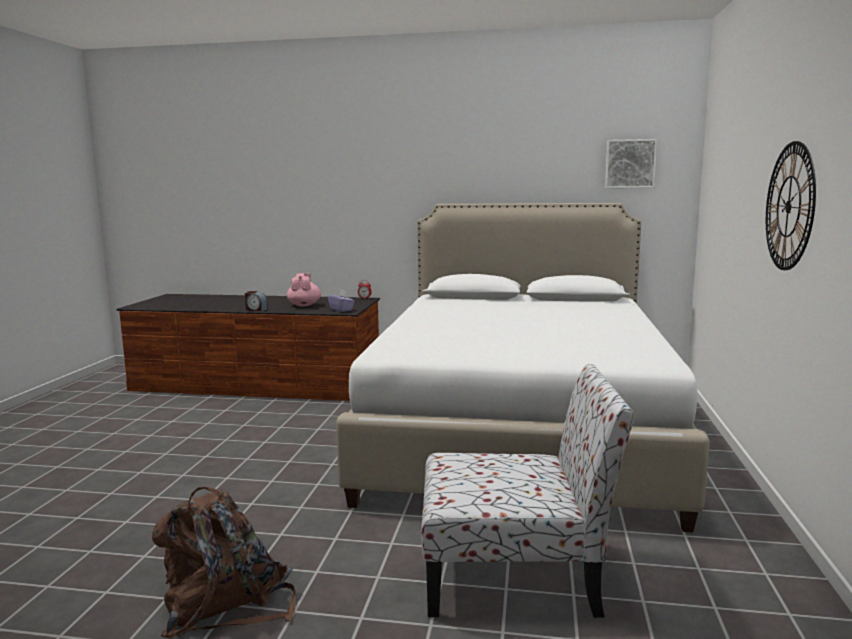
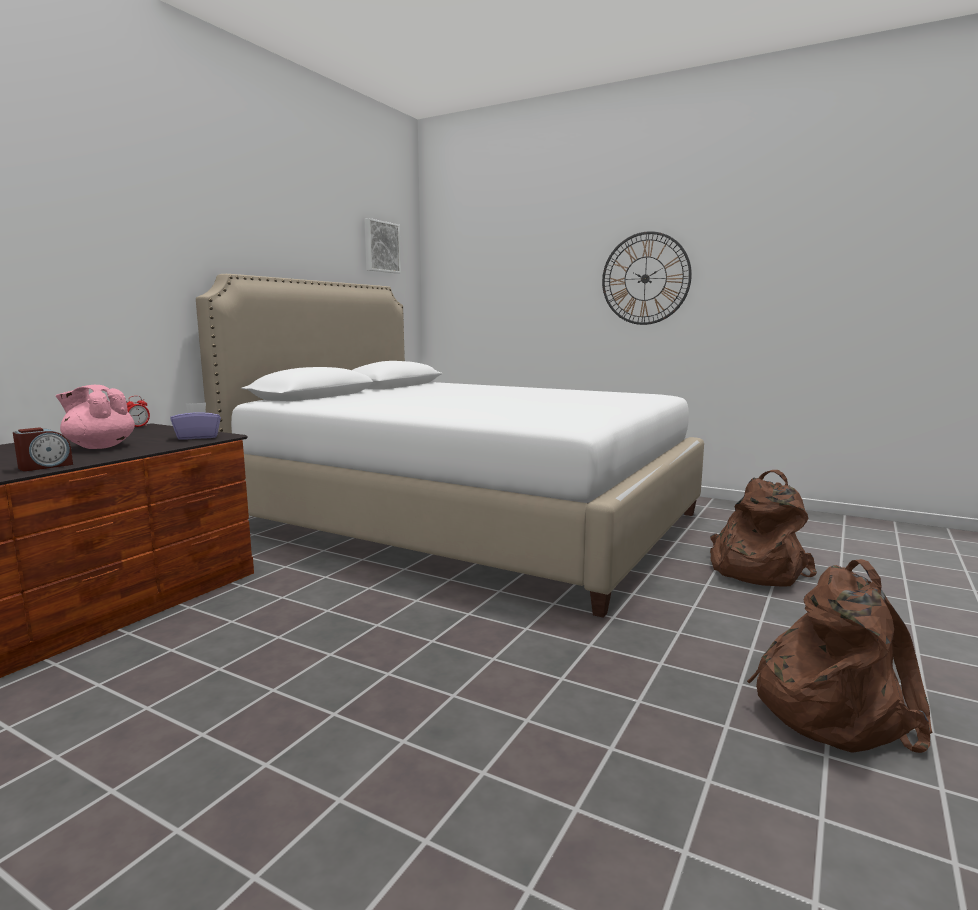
camera: 70 degrees left, 0 degrees up
(514, 574) = (754, 570): chair -> brown backpack

